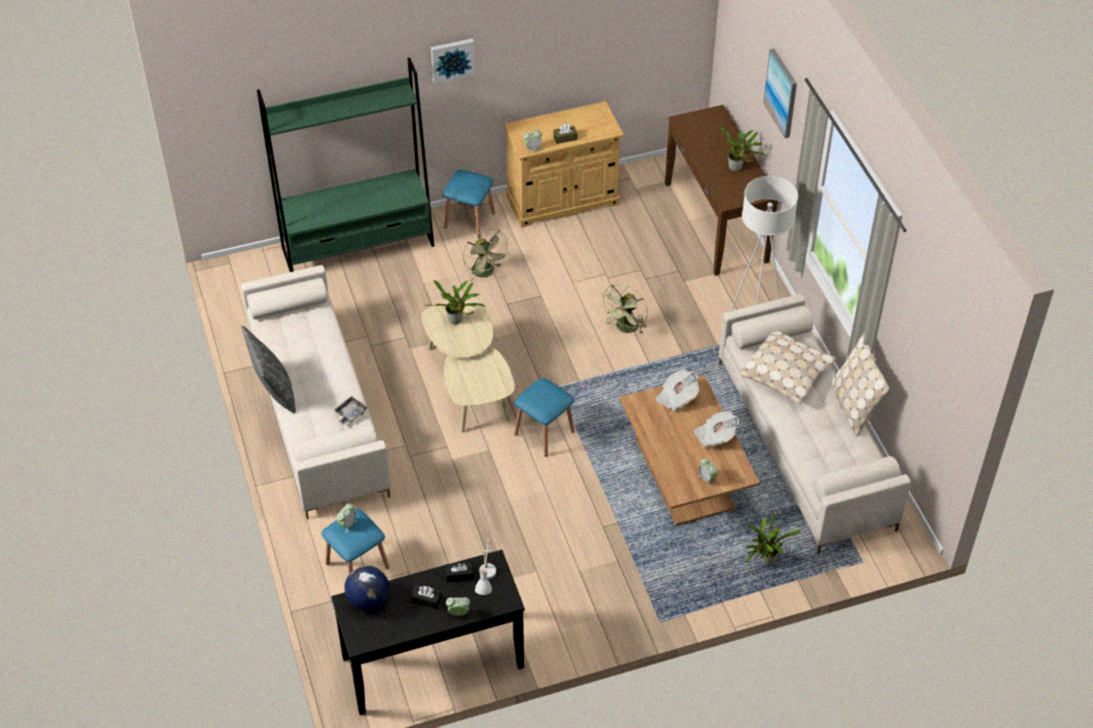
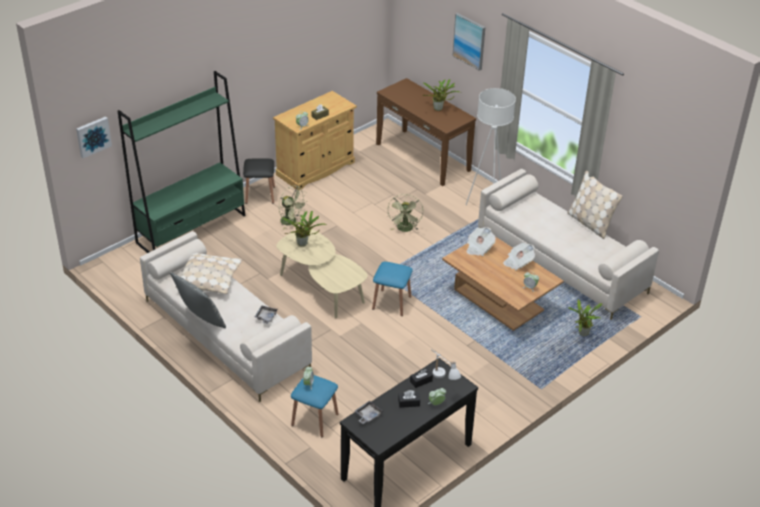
camera: 25 degrees left, 10 degrees down
(368, 600) = (368, 415): globe -> grey tray
(452, 59) = (239, 70): picture -> picture (93, 136)
(469, 220) = (260, 195): blue stool -> black stool
(786, 373) = (537, 217): beige pillow -> beige pillow (210, 279)

